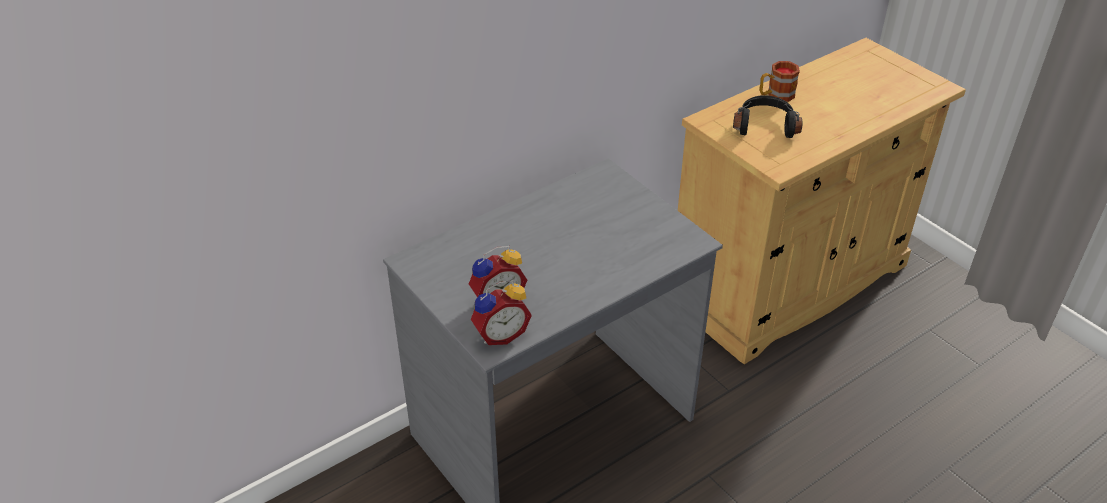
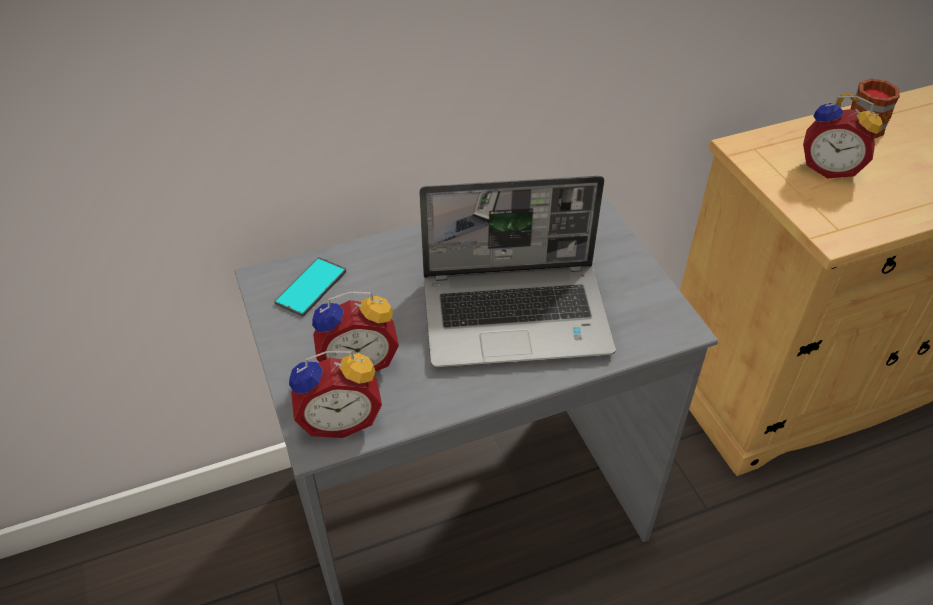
camera: 15 degrees right, 5 degrees up
(443, 260) = (311, 287): none -> phone
(590, 253) = (517, 315): none -> laptop
(765, 125) = (829, 168): black headphones -> alarm clock

